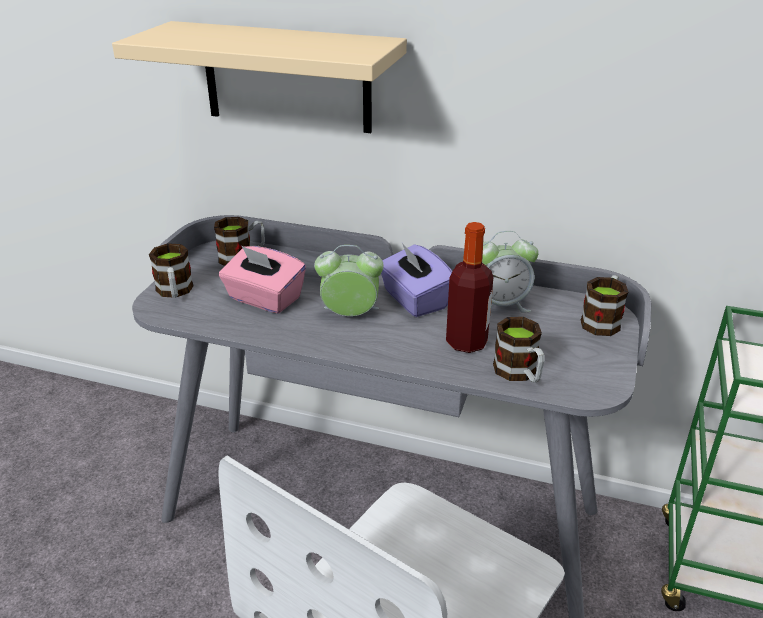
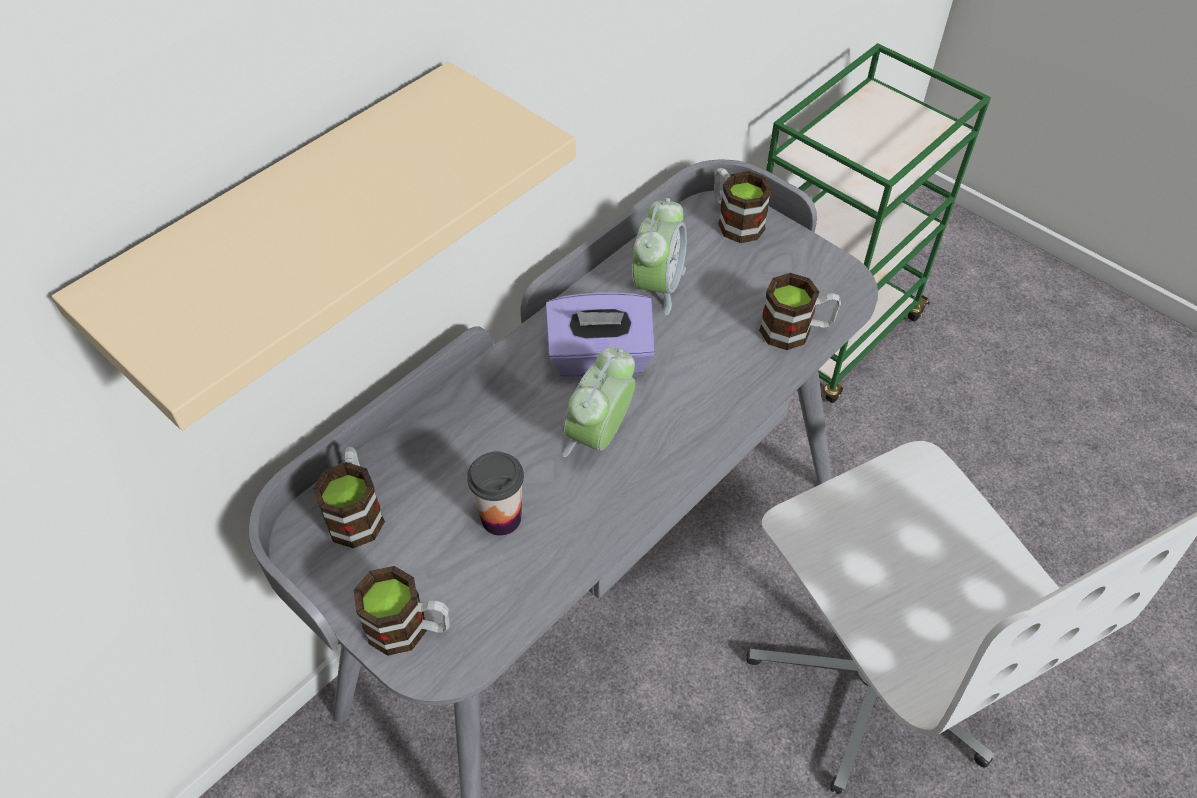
camera: 65 degrees left, 20 degrees up
(264, 299) = (501, 518): pink tissue box -> cup
(466, 342) = (717, 349): bottle -> none

